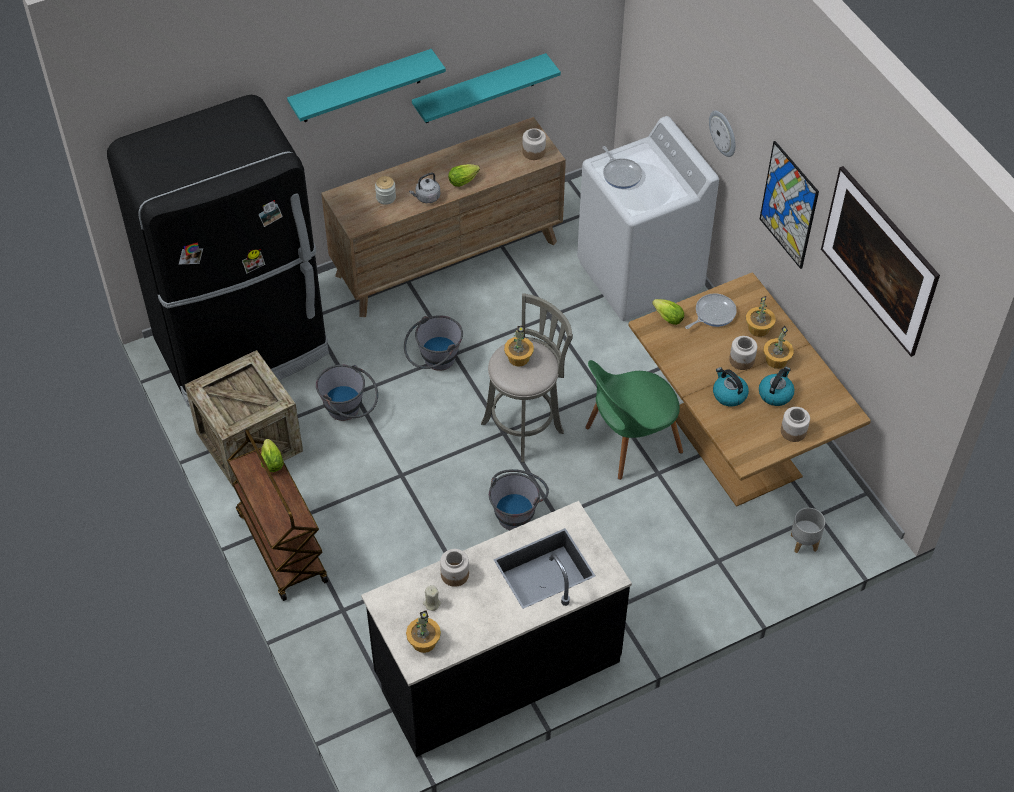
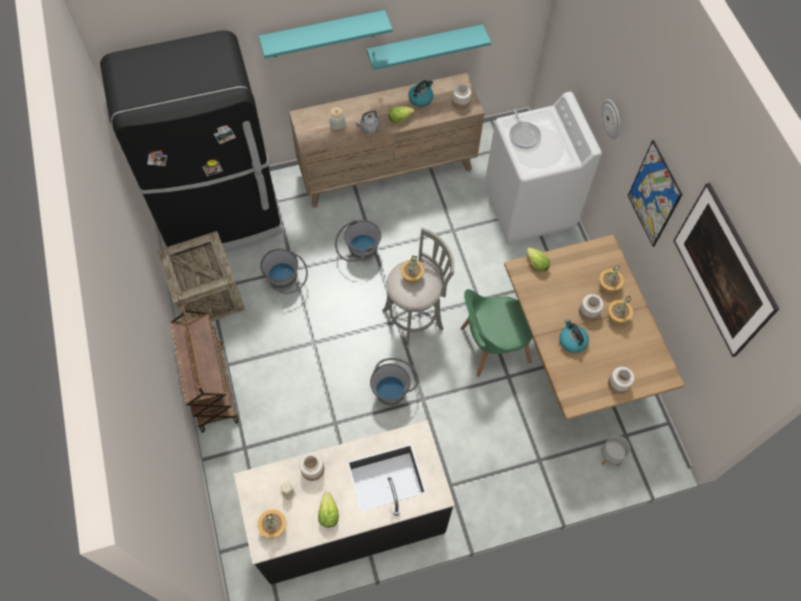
camera: 10 degrees right, 10 degrees up
(271, 461) = (203, 329): lettuce -> lettuce (328, 512)
(713, 313) = (574, 266): frying pan -> none
(775, 394) = (610, 347): kettle -> kettle (421, 99)

